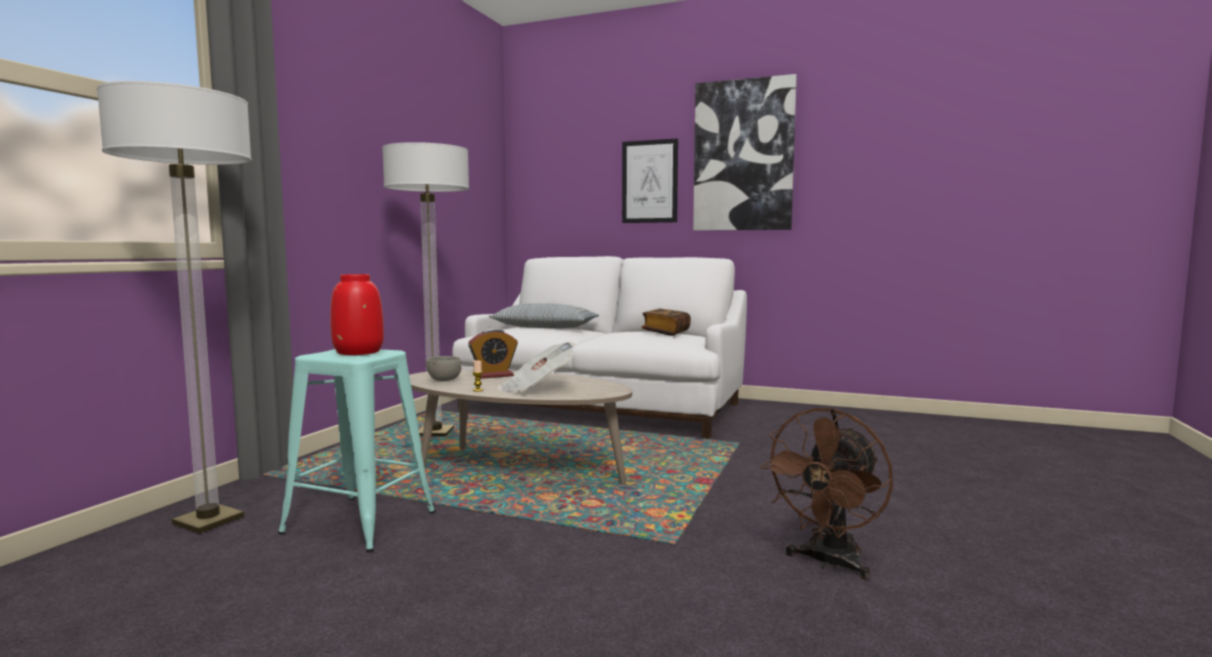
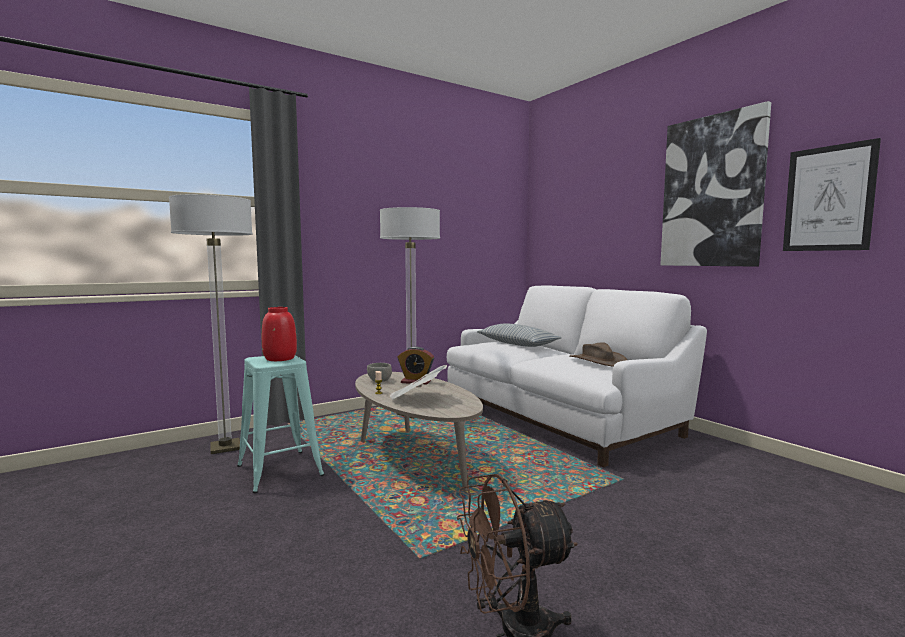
camera: 35 degrees right, 0 degrees up
(649, 181) = (627, 220): picture -> picture (828, 198)
(666, 333) = (597, 361): book -> brown hat

